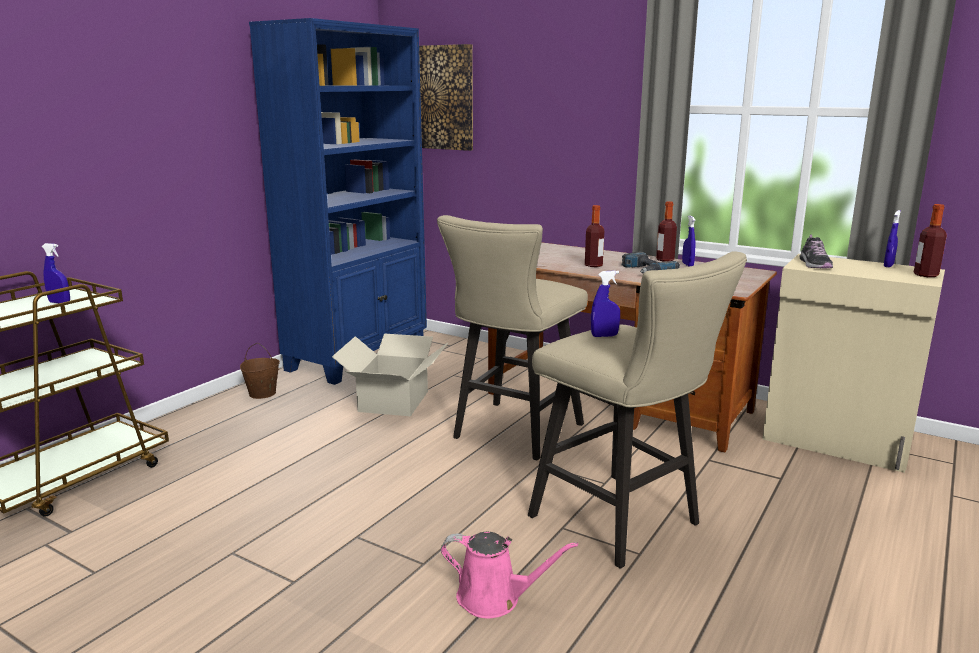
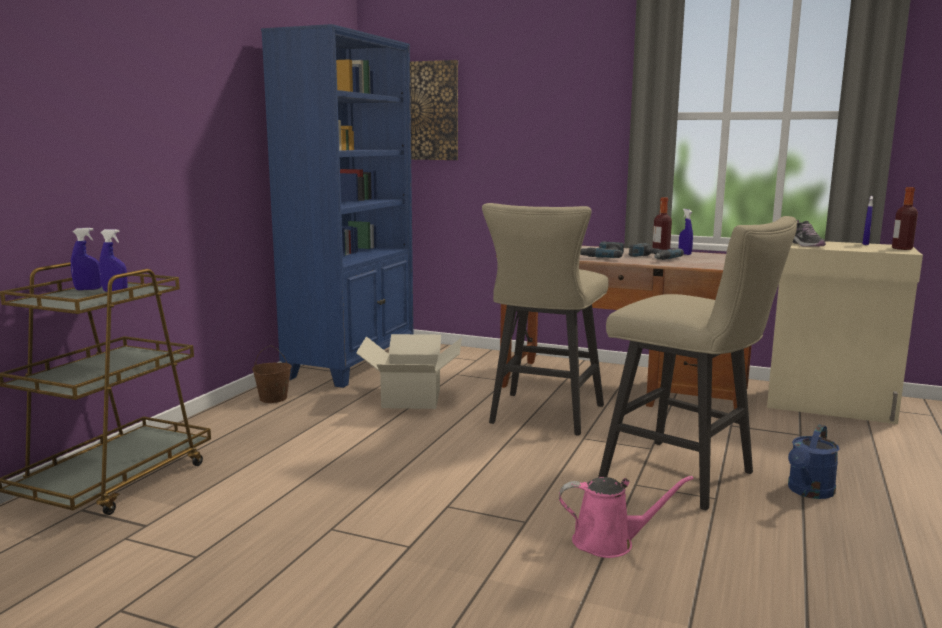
camera: 10 degrees left, 5 degrees down
(593, 265) = (602, 256): bottle -> power drill
(604, 336) = (669, 299): blue spray bottle -> blue spray bottle (88, 289)
(748, 555) = (808, 492): none -> blue watering can

